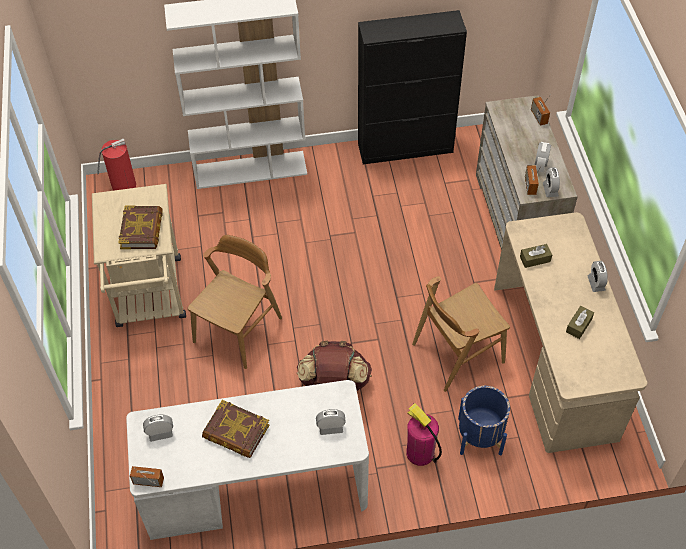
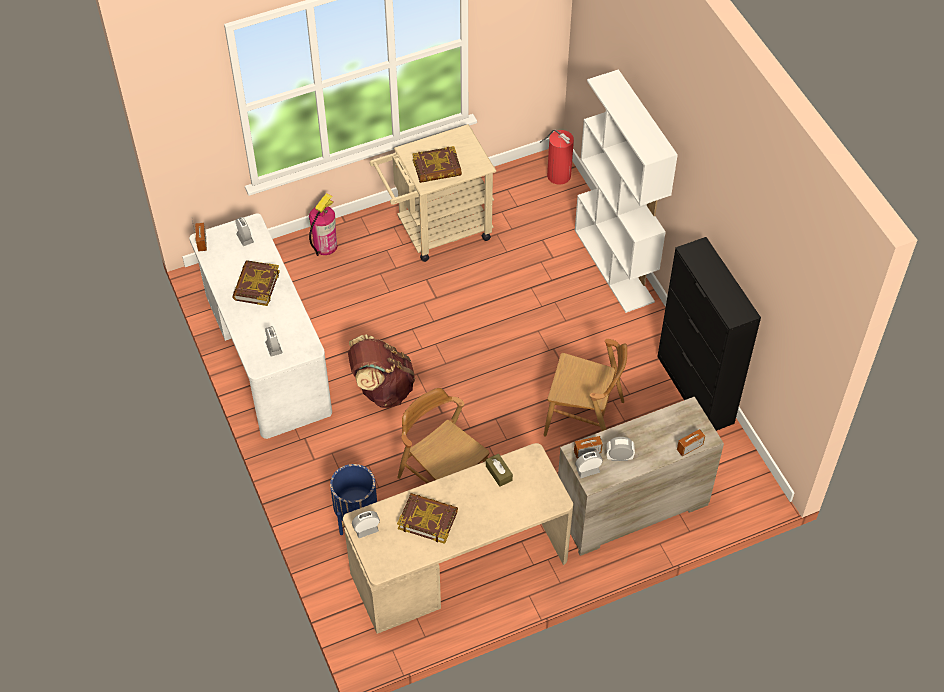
camera: 75 degrees right, 0 degrees up
(238, 330) = (421, 303): brown chair -> brown chair (584, 418)
(420, 453) = (327, 469): fire extinguisher -> fire extinguisher (325, 246)
(578, 325) = (428, 519): brown tissue box -> book
(596, 283) = (484, 529): alarm clock -> alarm clock (366, 529)

